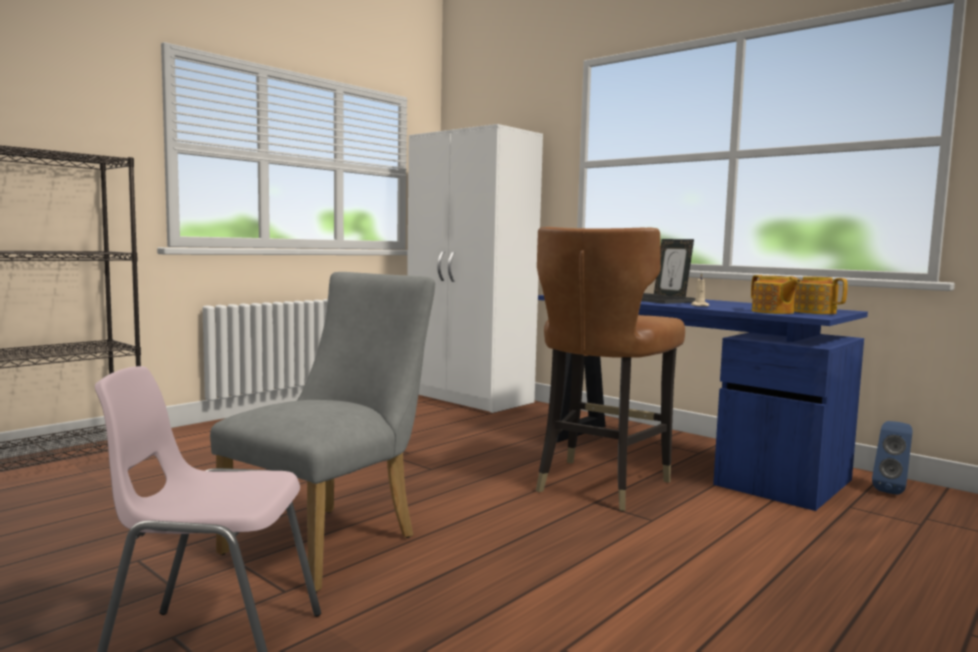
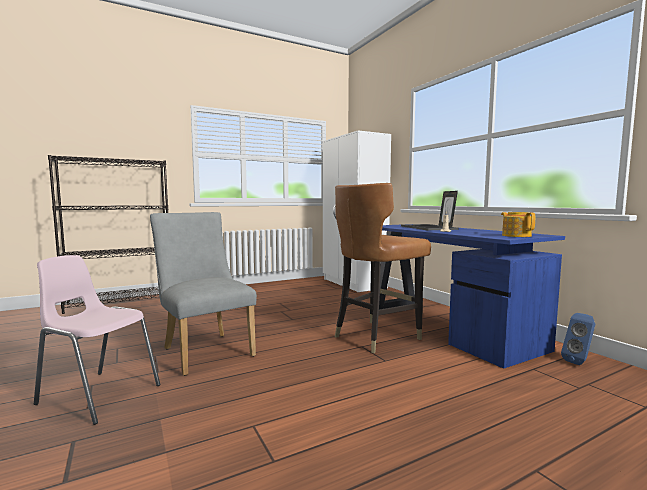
camera: 20 degrees right, 0 degrees up
(332, 541) = (205, 350): grey chair -> grey chair turned 90 degrees counterclockwise
(772, 312) = (483, 235): teapot -> none

